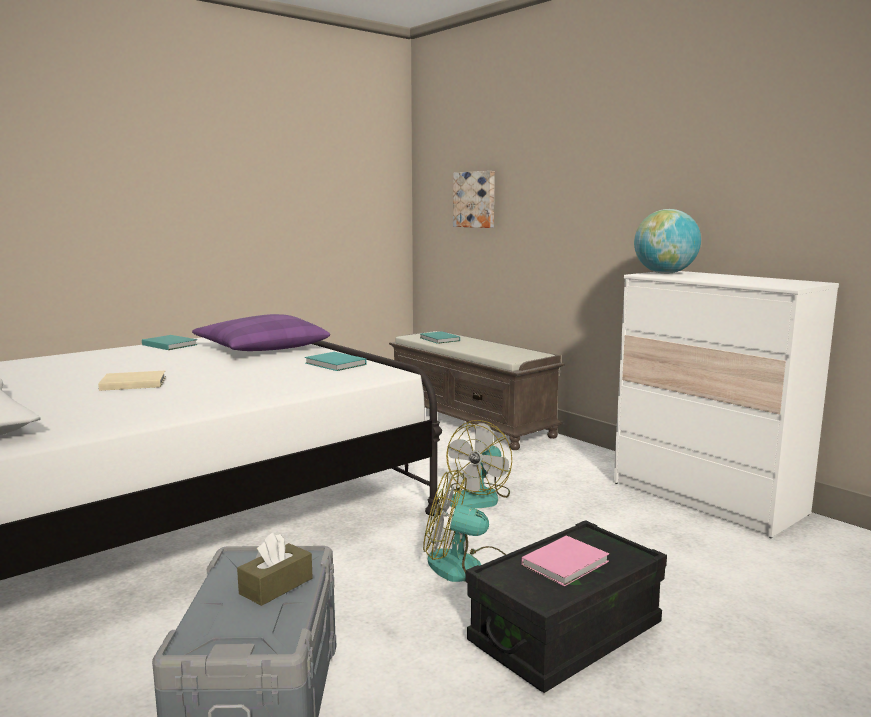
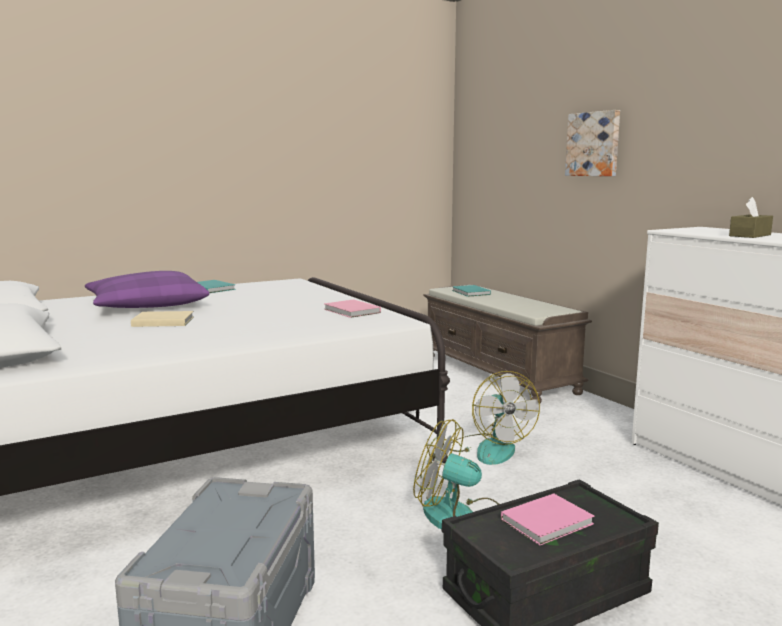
camera: 10 degrees right, 0 degrees up
(261, 349) = (290, 295): purple pillow -> purple pillow (146, 305)
(276, 586) = (249, 519): brown tissue box -> brown tissue box (750, 235)
(335, 364) = (352, 311): turquoise book -> pink book
(475, 199) = (511, 156): picture -> picture (594, 144)
(480, 497) = (490, 448): fan -> fan turned 60 degrees counterclockwise
(665, 273) = (693, 229): globe -> none

